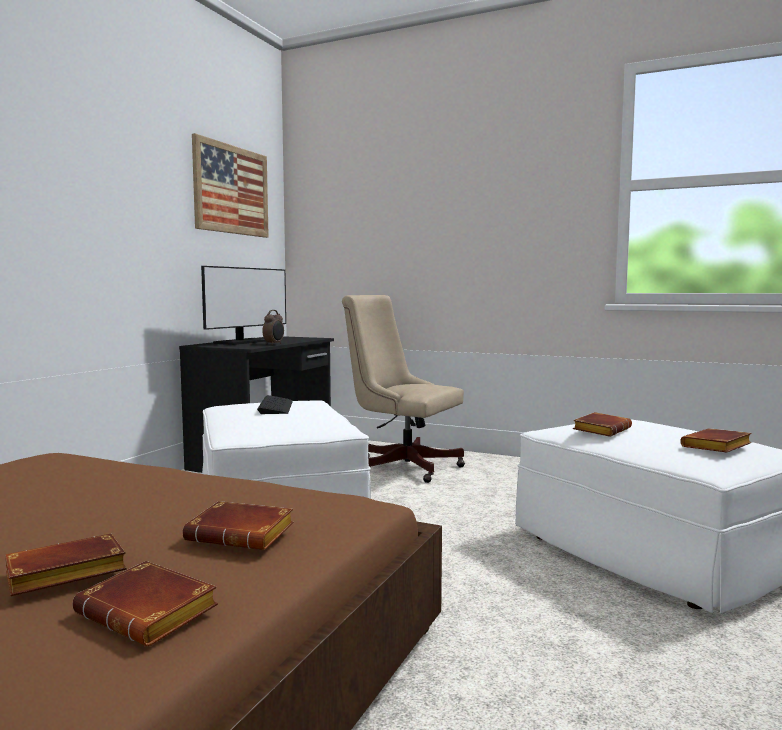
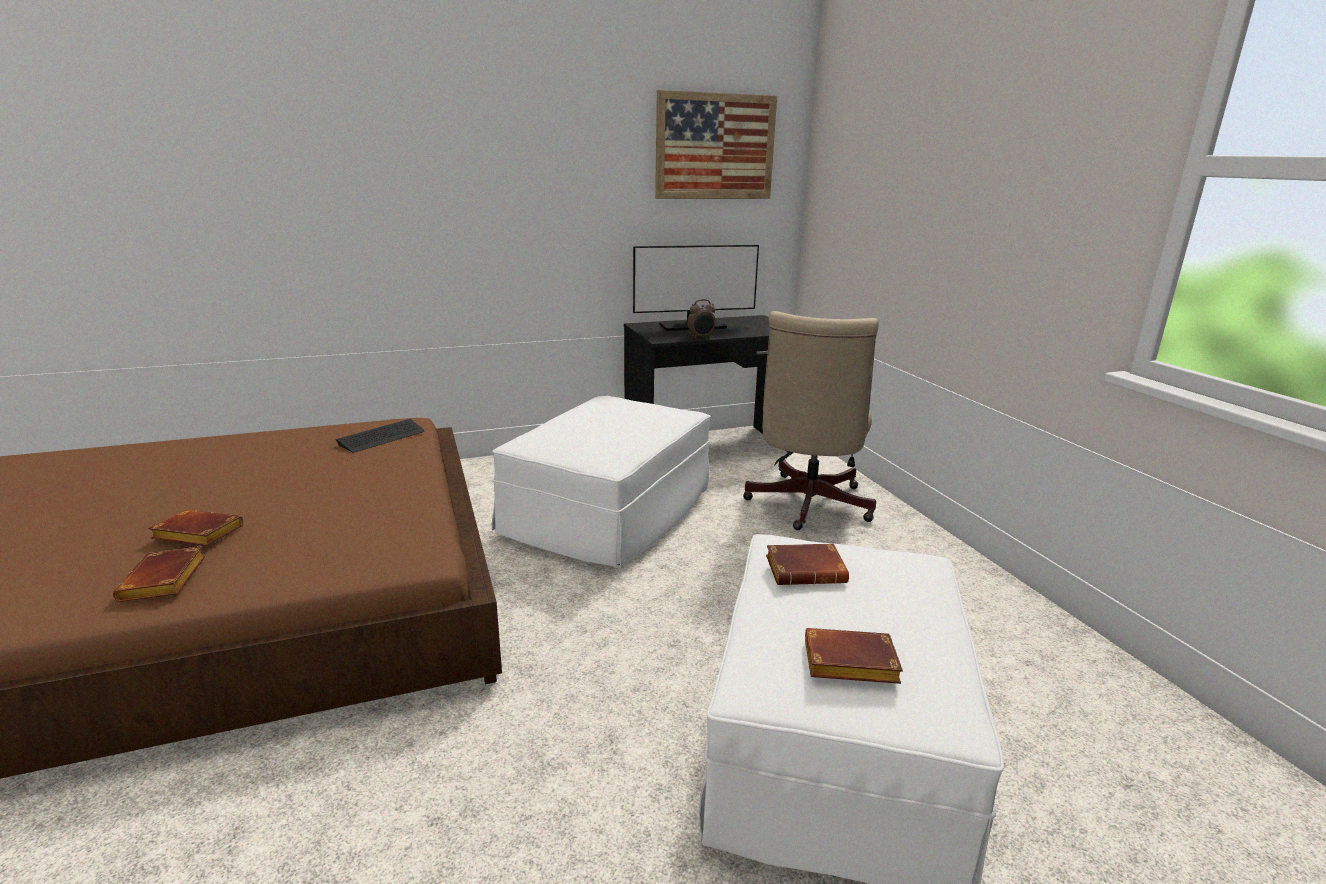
camera: 45 degrees right, 15 degrees up
(244, 534) = (300, 548): brown book -> none
(276, 407) = (622, 415): keyboard -> keyboard (381, 437)
(401, 465) = (806, 506): beige office chair -> beige office chair turned 150 degrees counterclockwise

